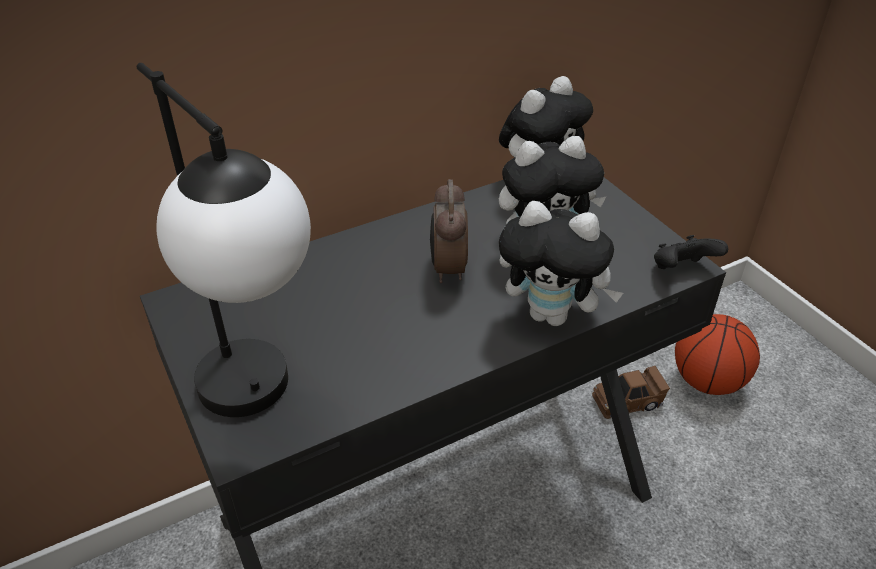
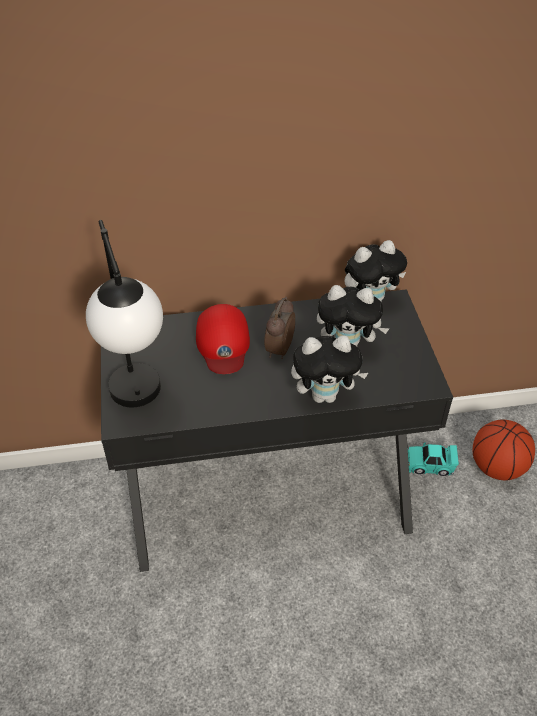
camera: 20 degrees right, 5 degrees up
(358, 280) = (223, 343): none -> red cap
(552, 315) = (325, 395): plush toy -> plush toy turned 45 degrees counterclockwise
(627, 401) = (429, 464): brown toy car -> turquoise toy car
(681, 270) = (424, 388): black game controller -> none

